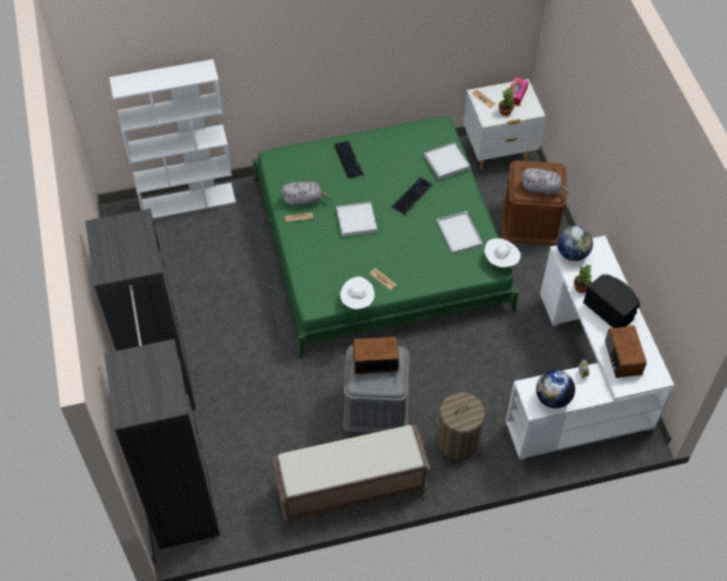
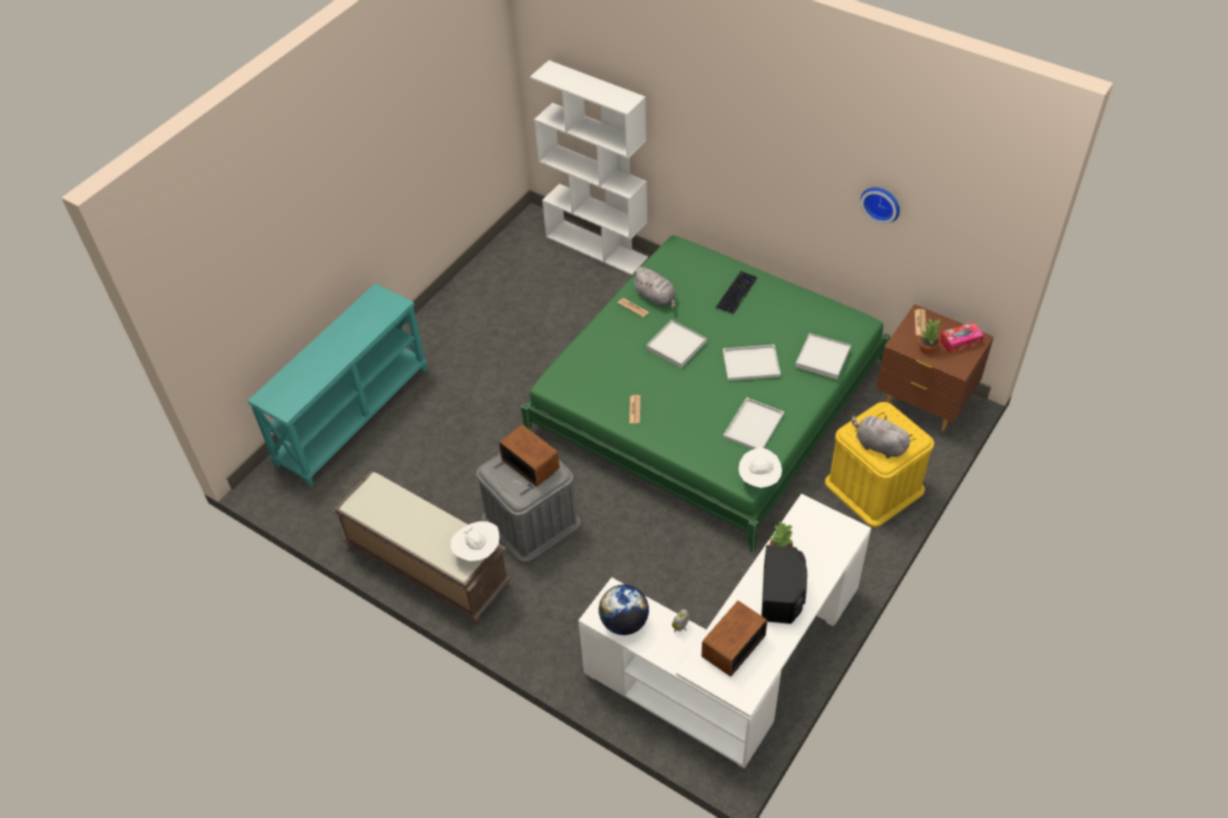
camera: 50 degrees right, 5 degrees down
(172, 444) = (352, 415): black wardrobe -> turquoise console table
(357, 302) = (589, 410): white hat -> white hat (477, 551)
(412, 196) = (752, 363): keyboard -> white tray
(429, 33) = (881, 203): none -> wall clock
(458, 441) = (556, 610): laundry basket -> none
(498, 152) = (923, 404): white nightstand -> brown nightstand
(530, 220) = (874, 486): brown storage box -> yellow storage box
(542, 188) = (878, 445): grey plush toy -> grey plush toy turned 150 degrees clockwise
(572, 253) = (814, 516): globe -> none

